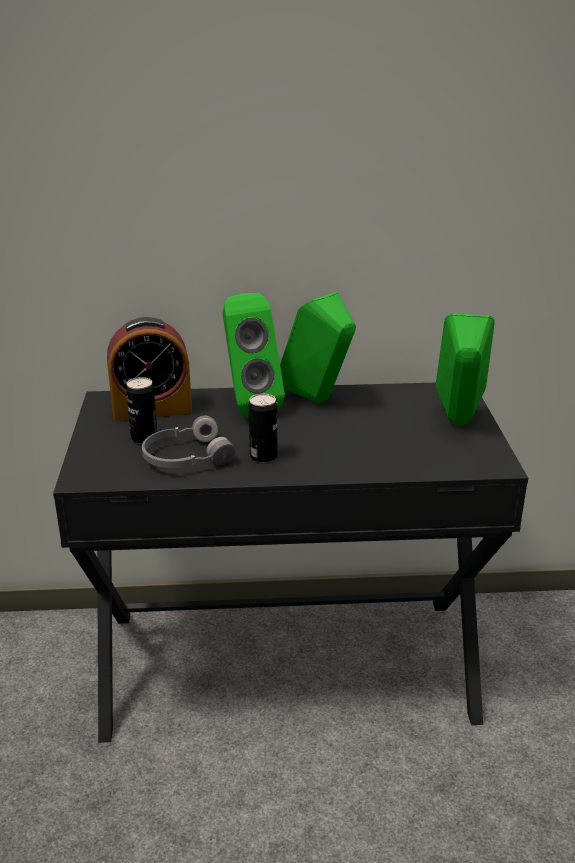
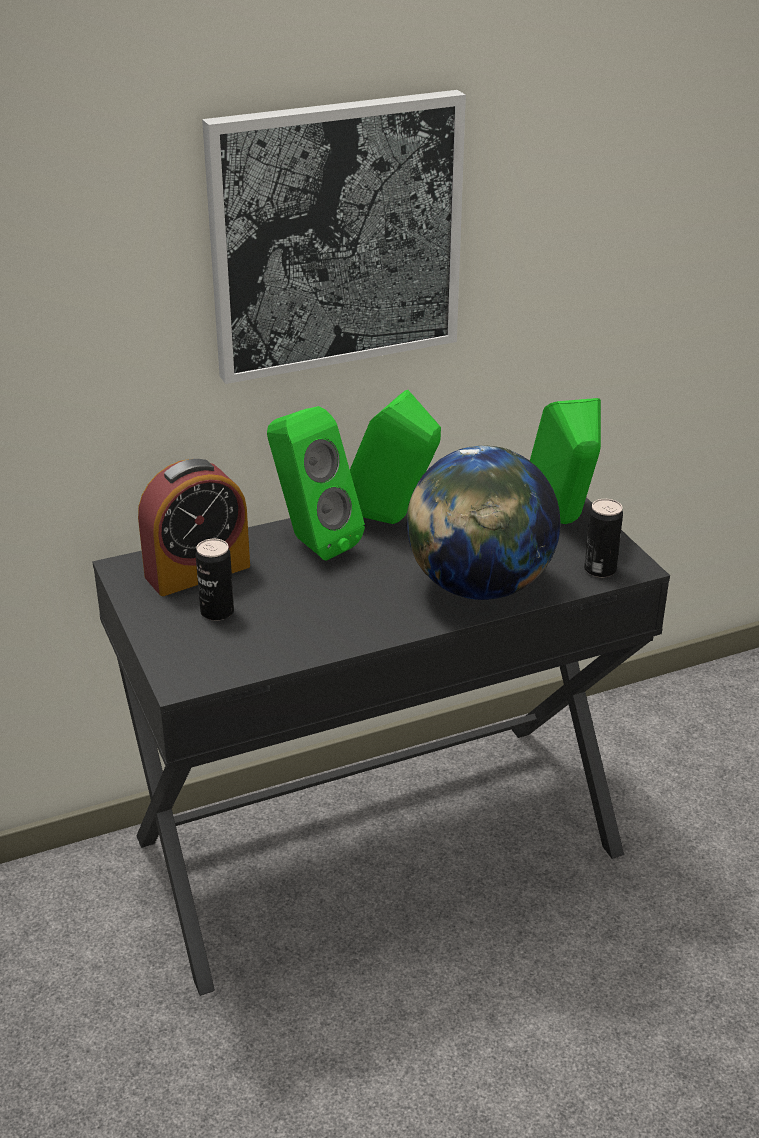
camera: 20 degrees left, 5 degrees up
(185, 457) = (285, 627): grey headphones -> none
(263, 456) = (375, 607): can -> can (600, 569)
(291, 159) = (335, 236): none -> picture
(356, 457) = (479, 587): none -> globe

